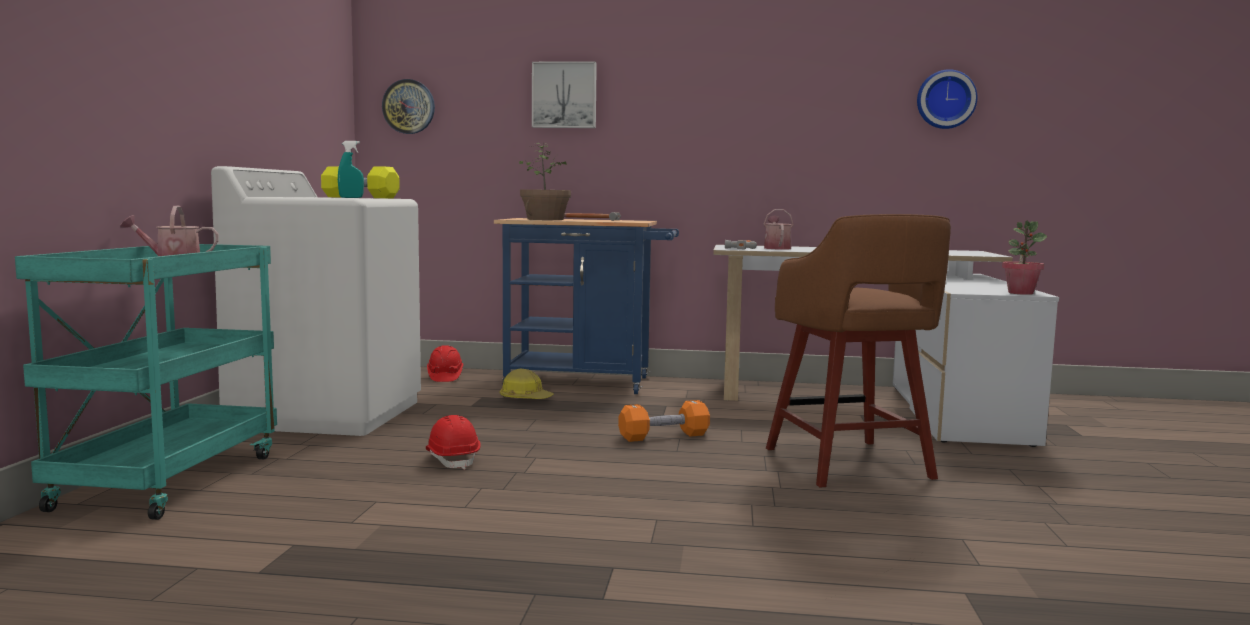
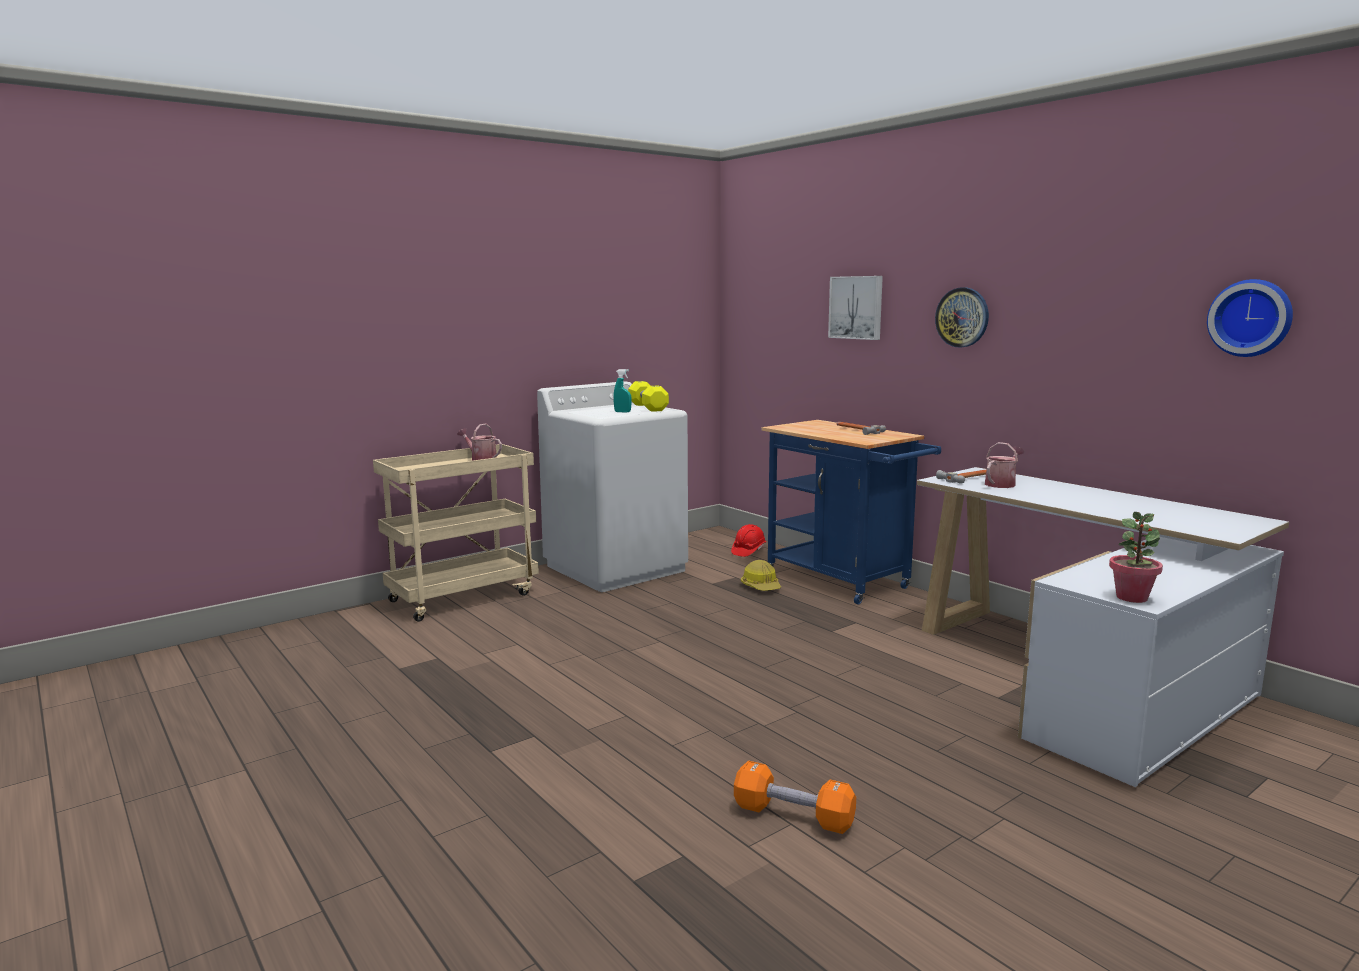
camera: 45 degrees right, 5 degrees up
(169, 479) = (463, 596): turquoise cart -> beige cart
(409, 106) = (751, 316): wall clock -> wall clock (962, 317)
(453, 459) = (611, 627): red hard hat -> none
(545, 219) = (809, 428): potted plant -> none
(664, 436) = (784, 651): orange dumbbell -> orange dumbbell (793, 815)
(849, 465) = (871, 729): brown stool -> none

